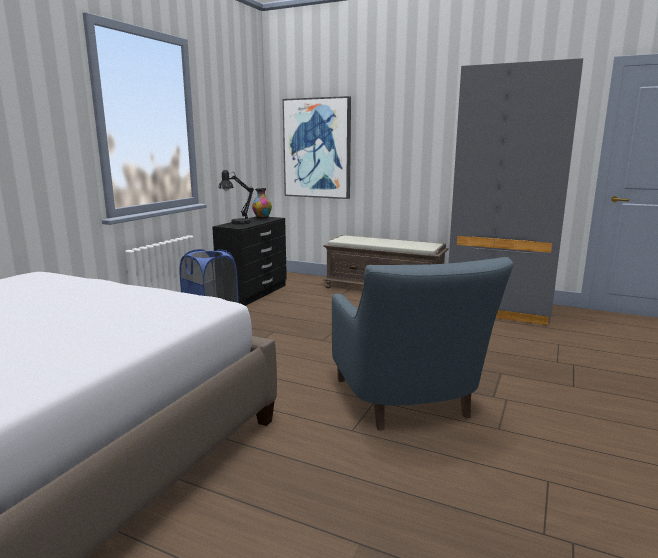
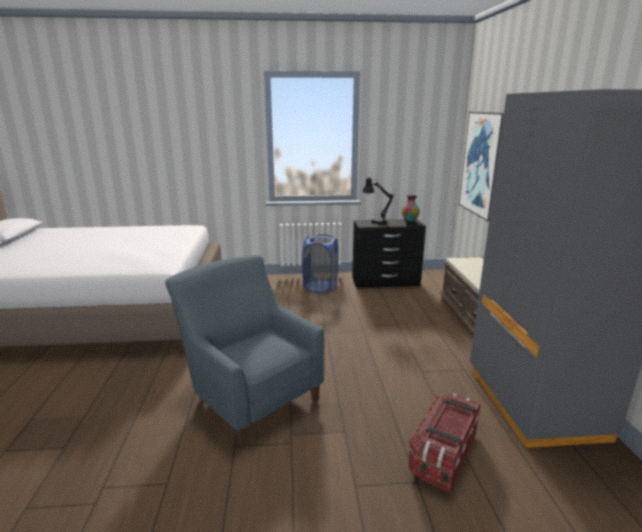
camera: 60 degrees right, 5 degrees up
(409, 403) = (249, 395): blue armchair -> blue armchair turned 90 degrees clockwise
(545, 348) = (443, 454): none -> storage box

